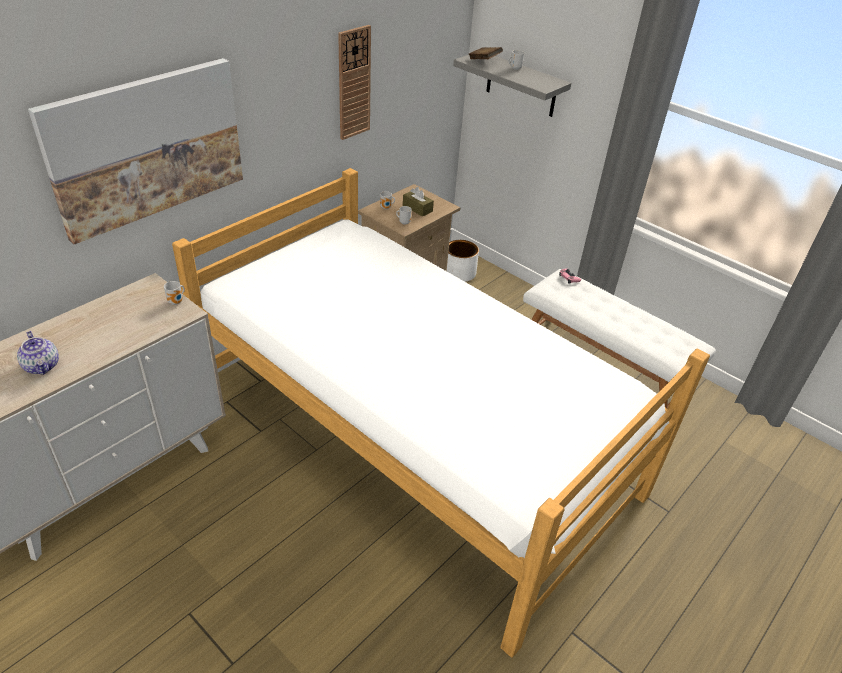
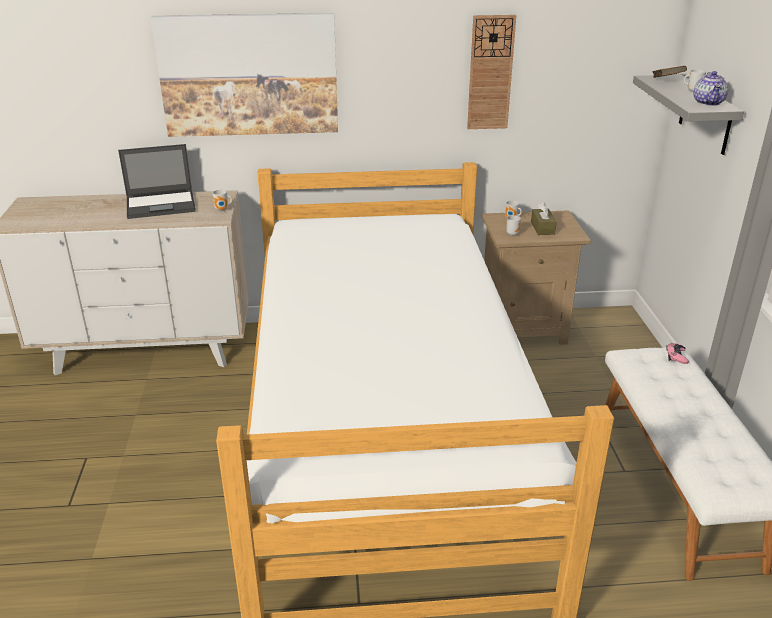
camera: 45 degrees right, 10 degrees down
(42, 366) = (97, 214): teapot -> teapot (708, 103)
(101, 323) = (162, 205): none -> laptop
(459, 273) = (606, 334): white planter -> none

